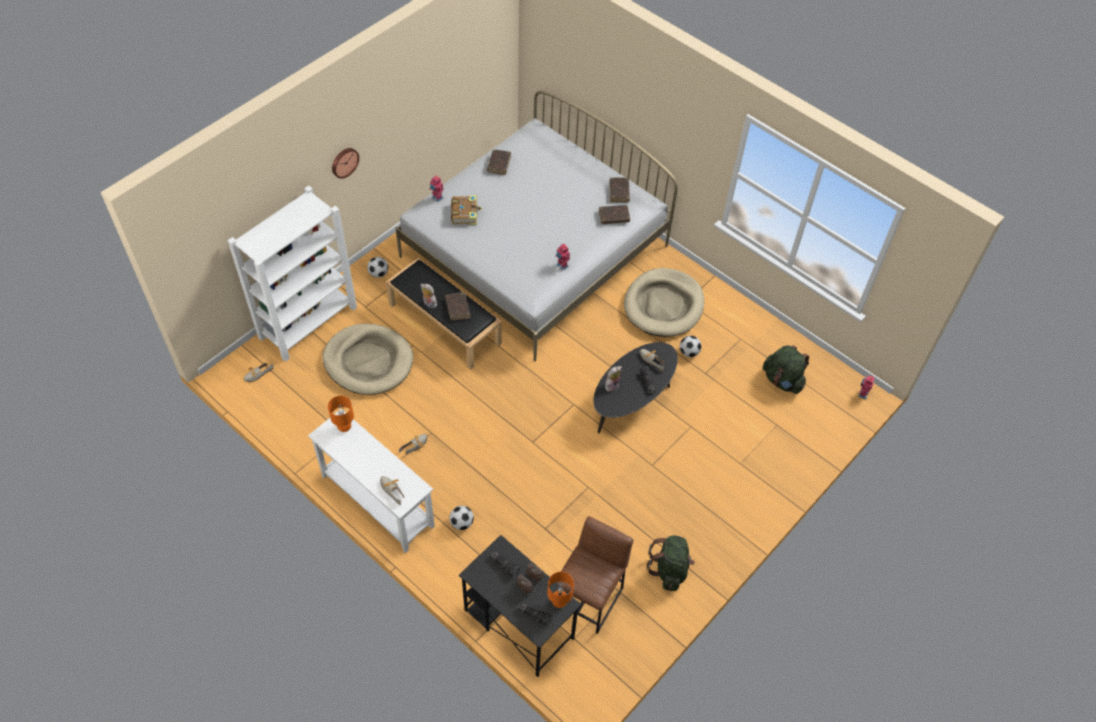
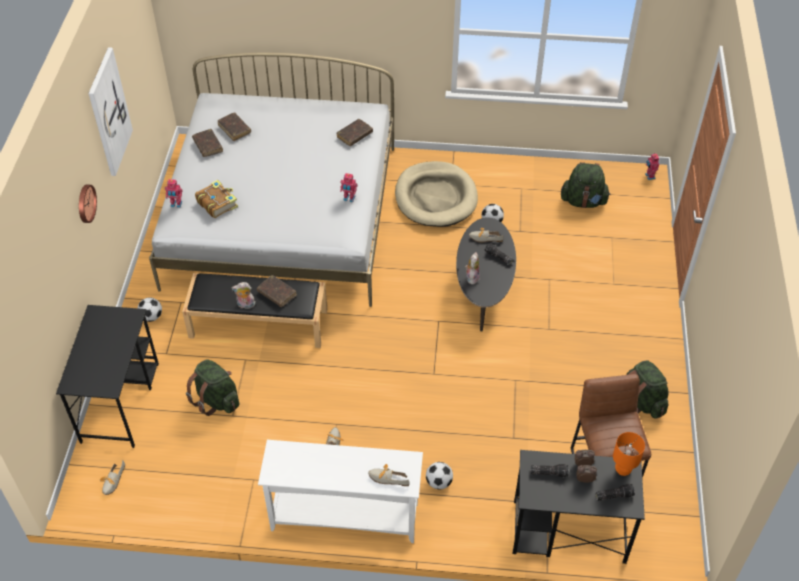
camera: 35 degrees left, 5 degrees down
(308, 322) = (120, 401): white bookcase -> black desk
(344, 427) = (286, 453): orange table lamp -> none
(368, 361) = (216, 400): beige dog bed -> green backpack
(409, 101) = (108, 112): none -> picture
(619, 192) = (339, 113): brown book -> brown book (234, 129)

